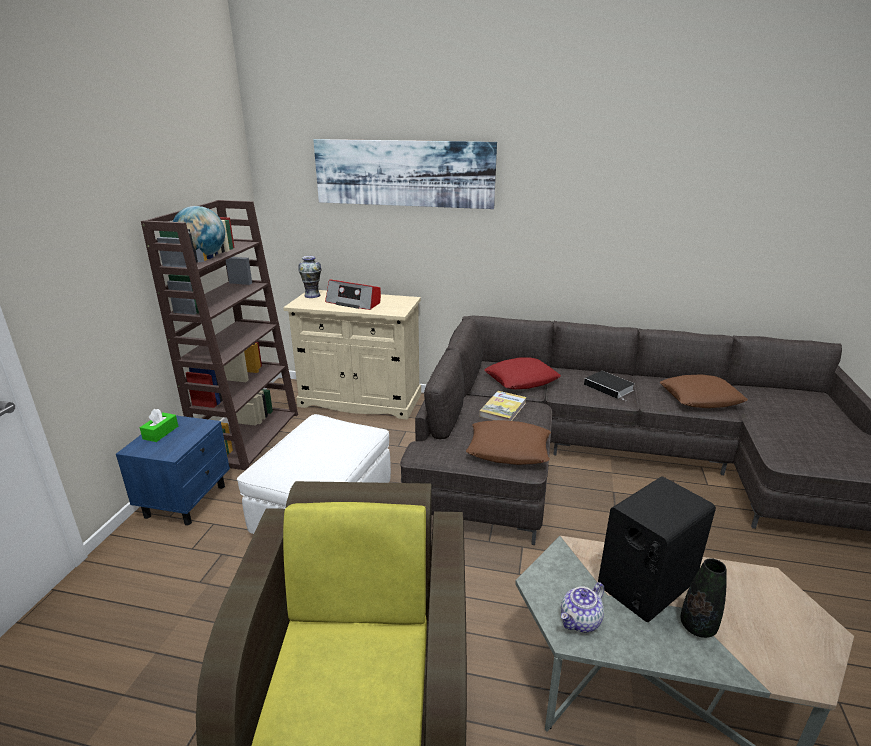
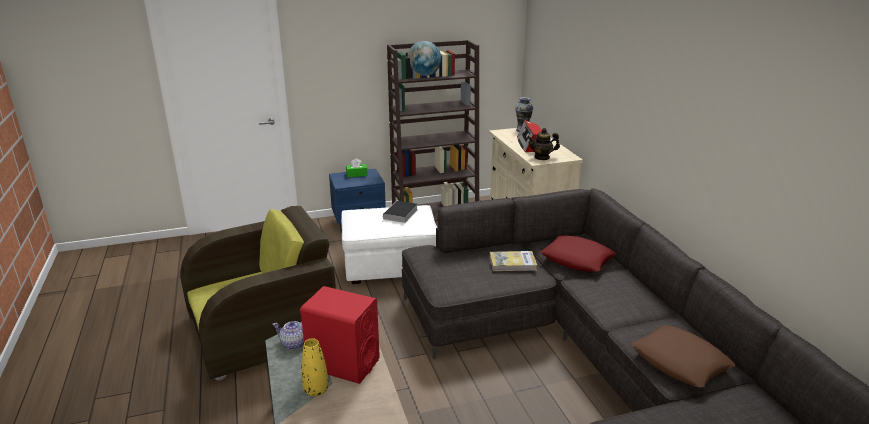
camera: 60 degrees right, 0 degrees up
(392, 308) = (542, 157): none -> teapot
(403, 173) = (590, 44): picture -> none
(509, 449) = (456, 280): brown pillow -> none
(610, 388) = (624, 304): book -> book (400, 214)
(646, 585) = (343, 364): black speaker -> red speaker
(697, 627) = (316, 390): black vase -> yellow vase

